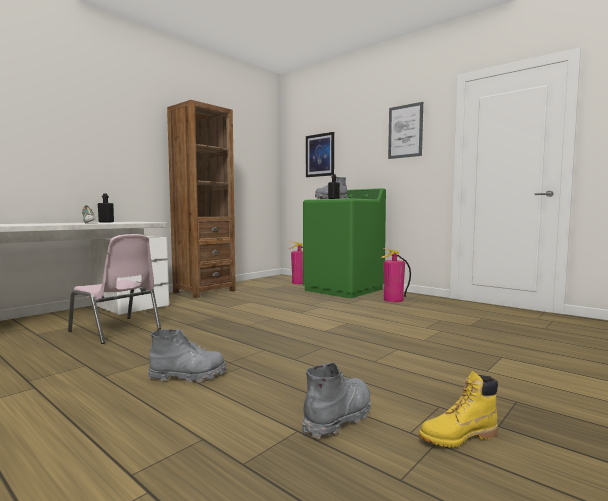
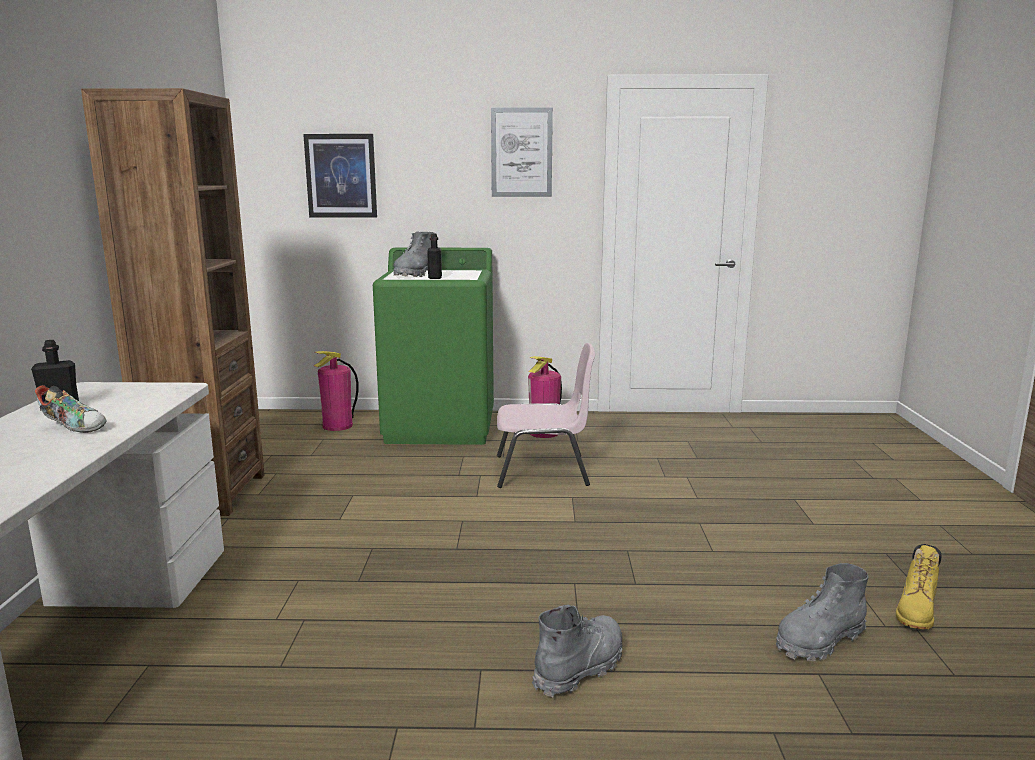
camera: 40 degrees left, 10 degrees up
(116, 330) = (263, 643): pink chair -> pink chair (543, 471)
(339, 418) = (819, 640): grey boot -> grey boot turned 120 degrees counterclockwise

